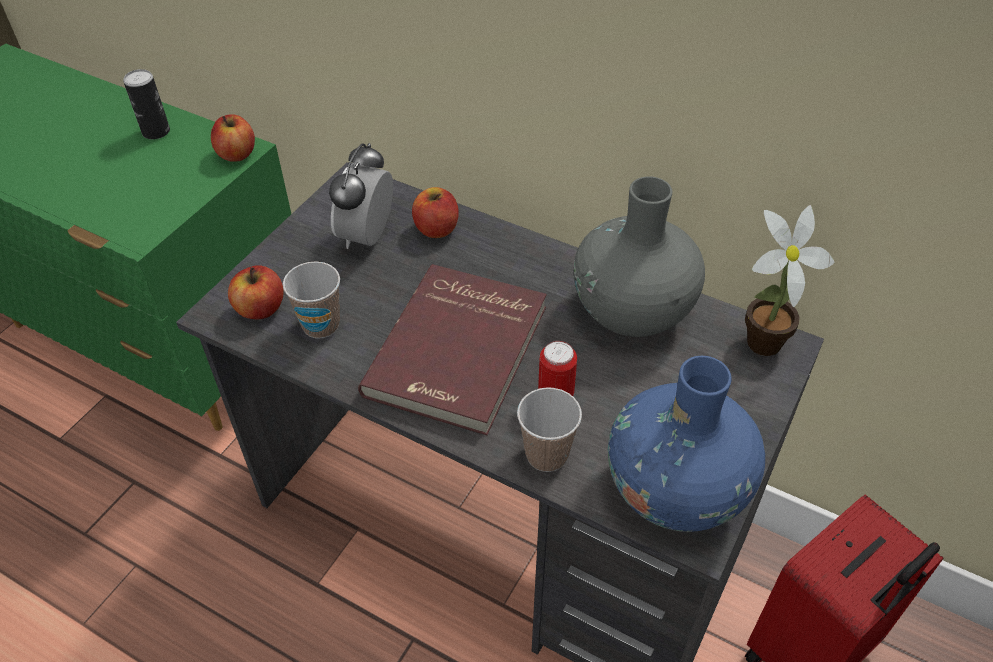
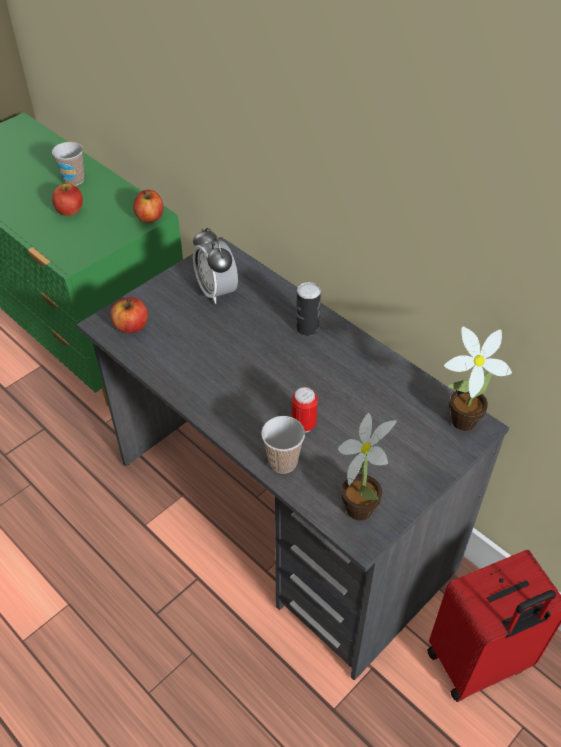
camera: 15 degrees right, 0 degrees up
(156, 131) = (102, 192): can -> can (307, 328)
(321, 325) = (166, 345): cup -> cup (74, 180)
(367, 236) = (216, 291): alarm clock -> alarm clock turned 60 degrees counterclockwise
(436, 229) = (265, 295): apple -> apple (70, 210)
(460, 351) = (251, 382): red book -> none
(632, 311) = (378, 379): grey vase -> none
(676, 490) = (360, 504): blue vase -> potted plant

